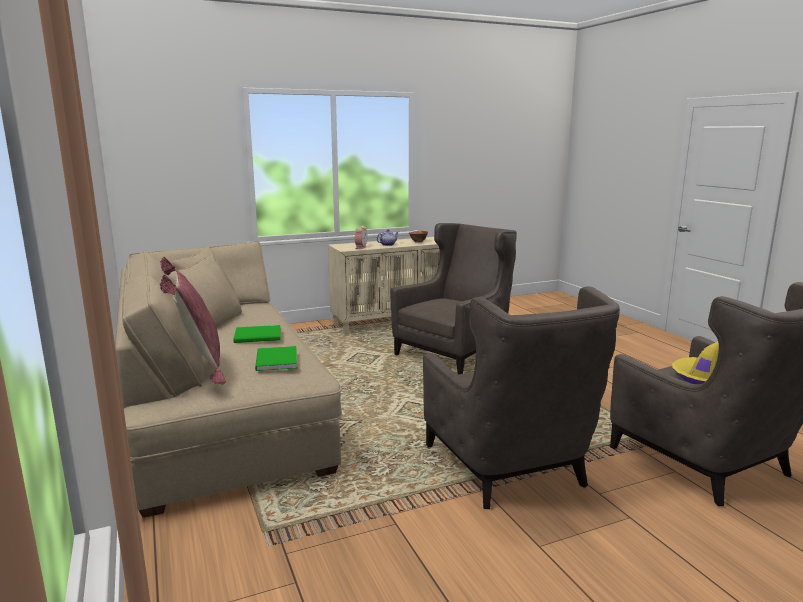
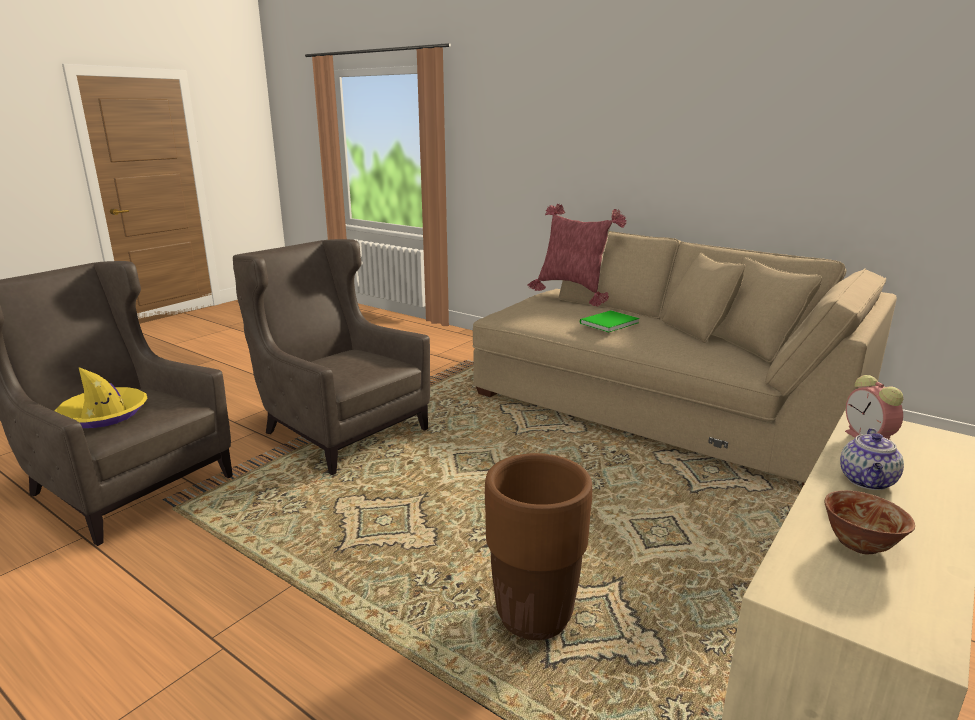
camera: 150 degrees right, 5 degrees up
(275, 361) = (542, 311): green book -> none
(455, 352) = (533, 616): grey armchair -> brown planter

